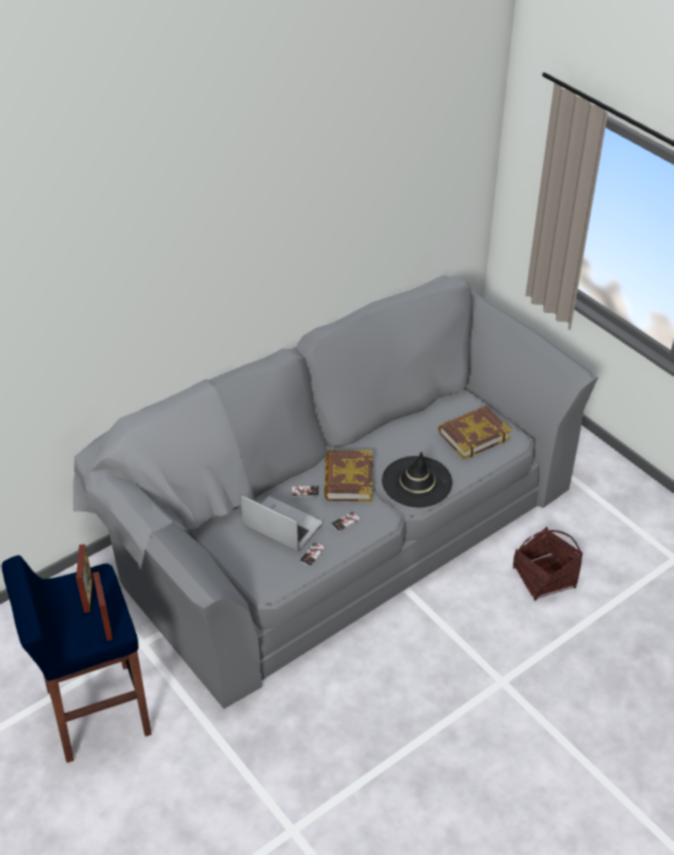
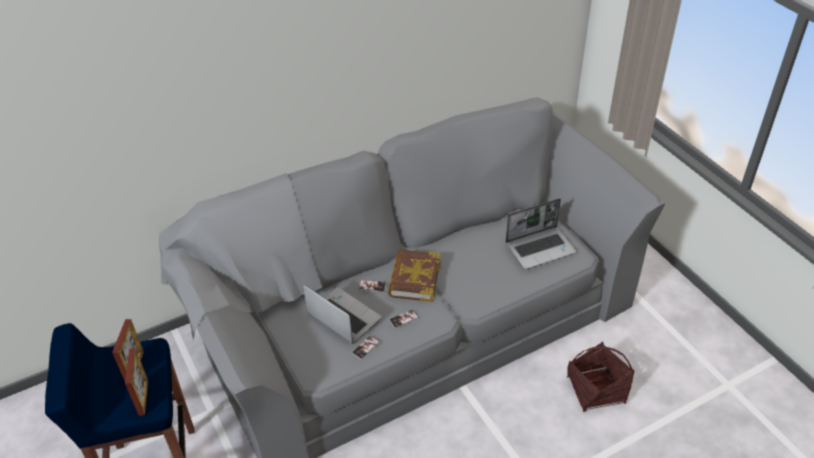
camera: 10 degrees right, 0 degrees up
(417, 482) = (478, 287): black hat -> none
(473, 435) = (540, 248): book -> laptop

